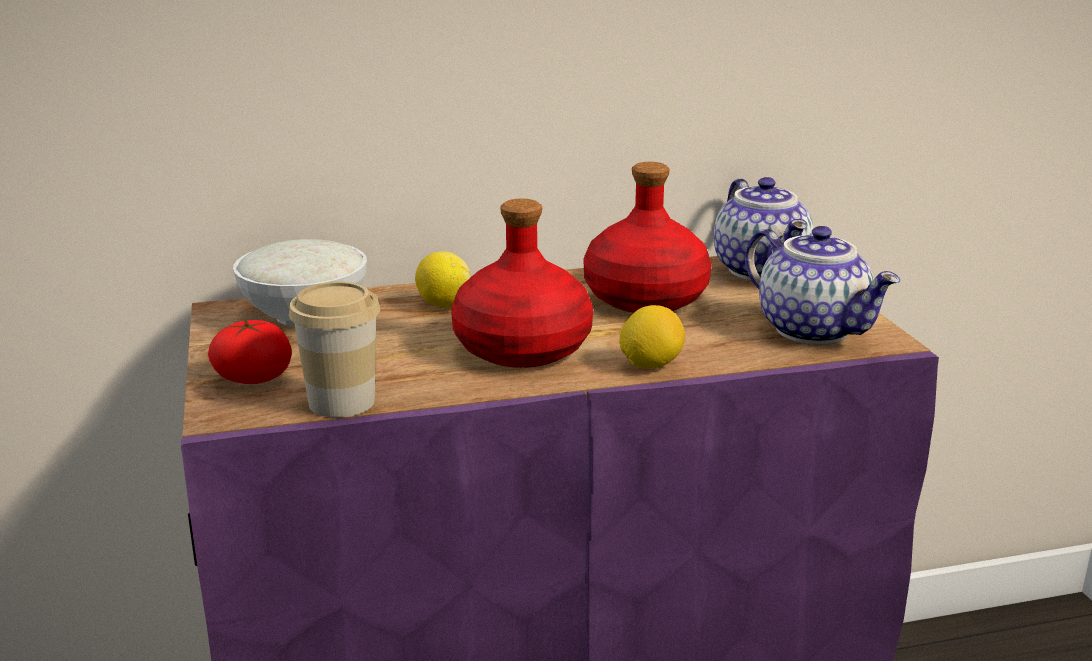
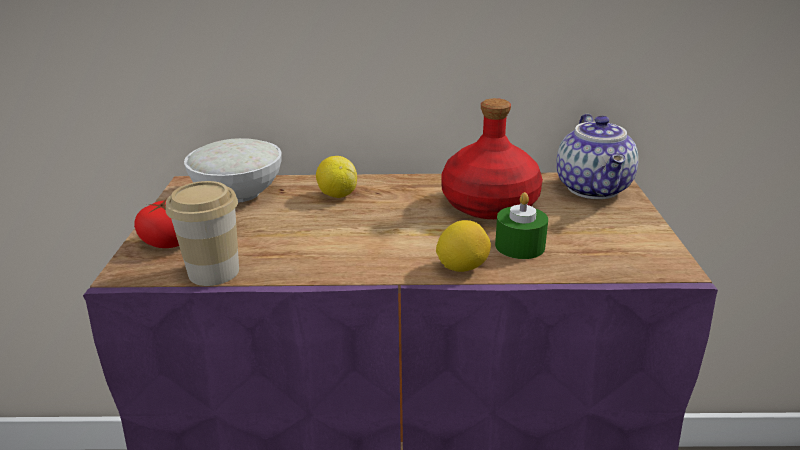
camera: 15 degrees right, 5 degrees up
(523, 347) = (373, 239): red bottle -> none
(705, 337) = (519, 246): none -> green candle
(814, 330) = (614, 249): teapot -> none

